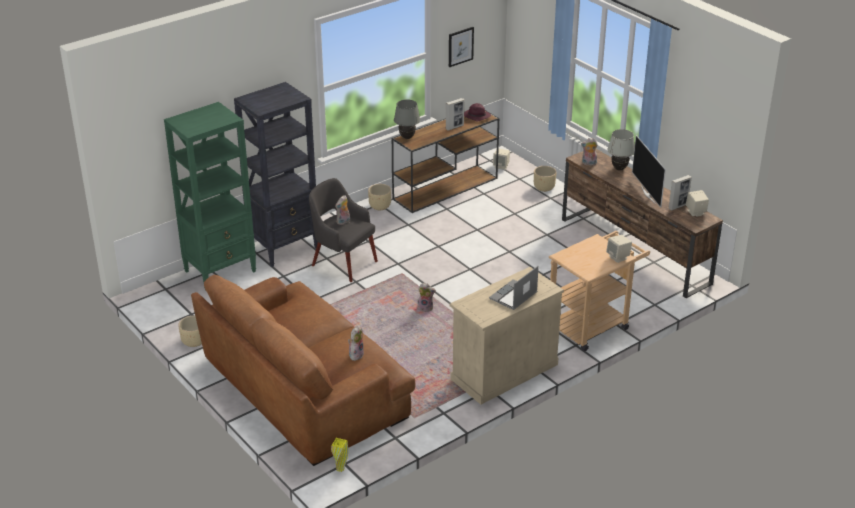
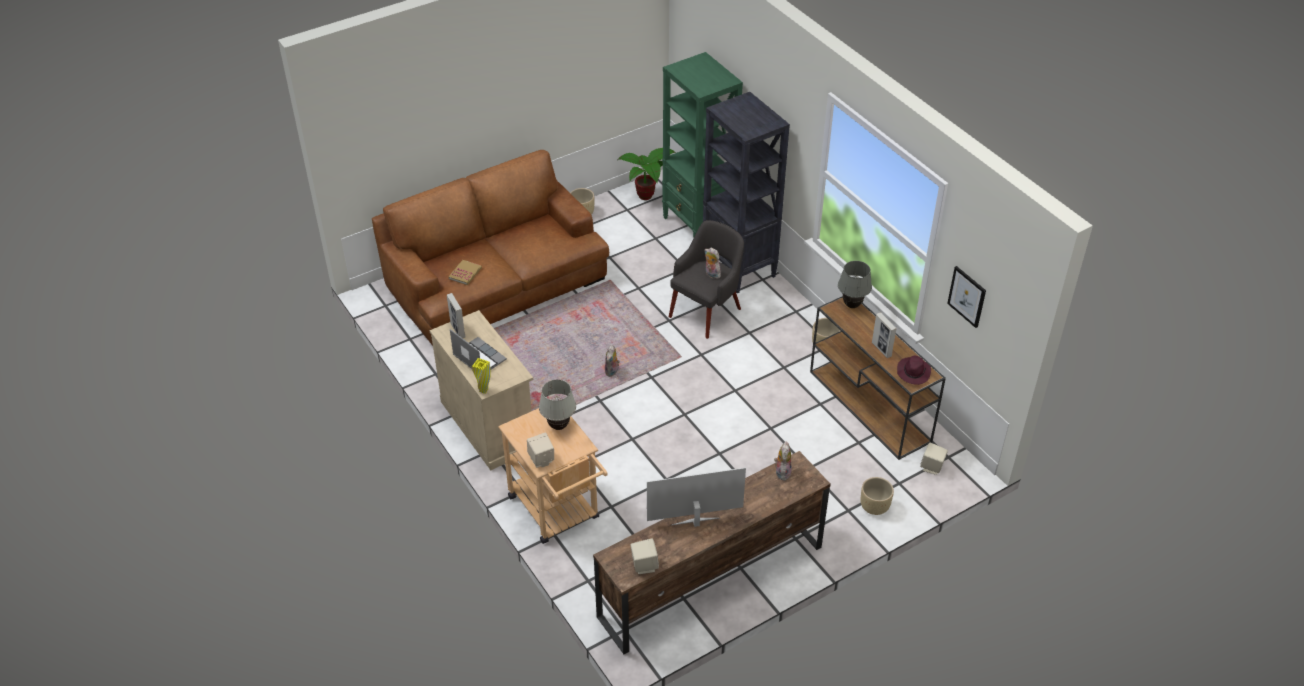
camera: 95 degrees right, 10 degrees up
(172, 303) = (647, 197): none -> potted plant
(340, 469) = (379, 303): yellow vase -> yellow vase (483, 390)
(356, 354) = (465, 273): plush toy -> book
(619, 168) = (767, 503): white table lamp -> white table lamp (559, 426)
(678, 206) = (661, 548): picture frame -> picture frame (458, 330)

